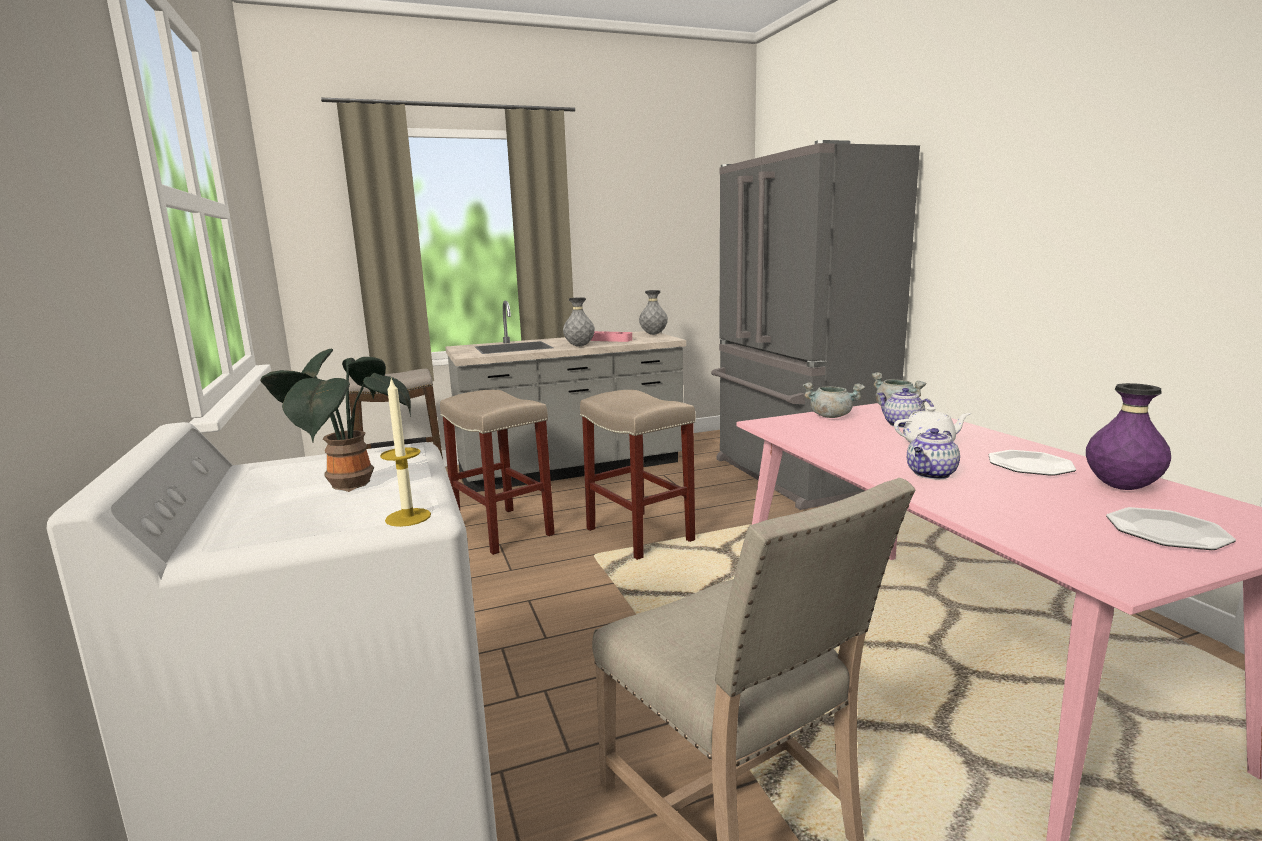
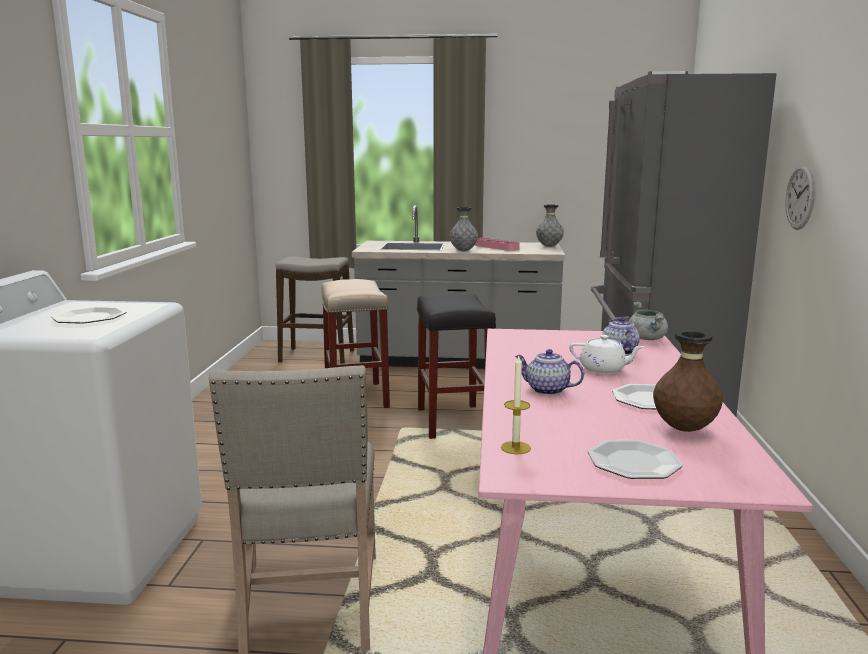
camera: 25 degrees right, 0 degrees up
(347, 484) = (89, 318): potted plant -> plate
(408, 517) = (80, 337): candle -> candle (515, 448)
(641, 535) = (454, 422): beige stool -> black stool
(831, 416) = (573, 336): grey cooking pot -> none
(931, 474) = (546, 390): teapot -> teapot turned 45 degrees clockwise
(975, 259) = (800, 196): none -> wall clock
(1121, 488) = (684, 429): purple vase -> brown vase

